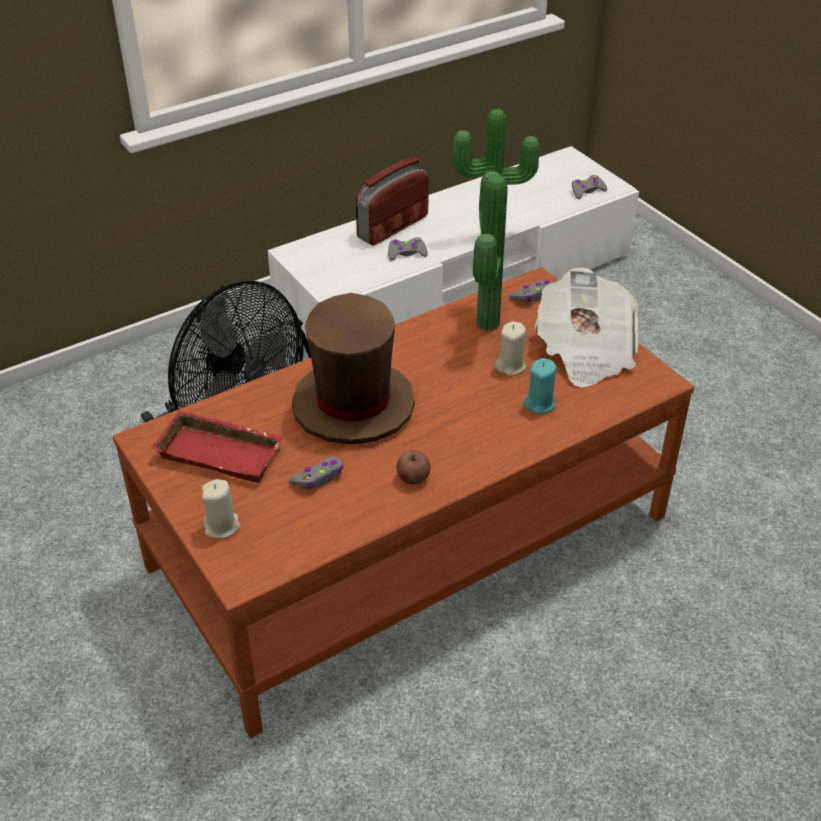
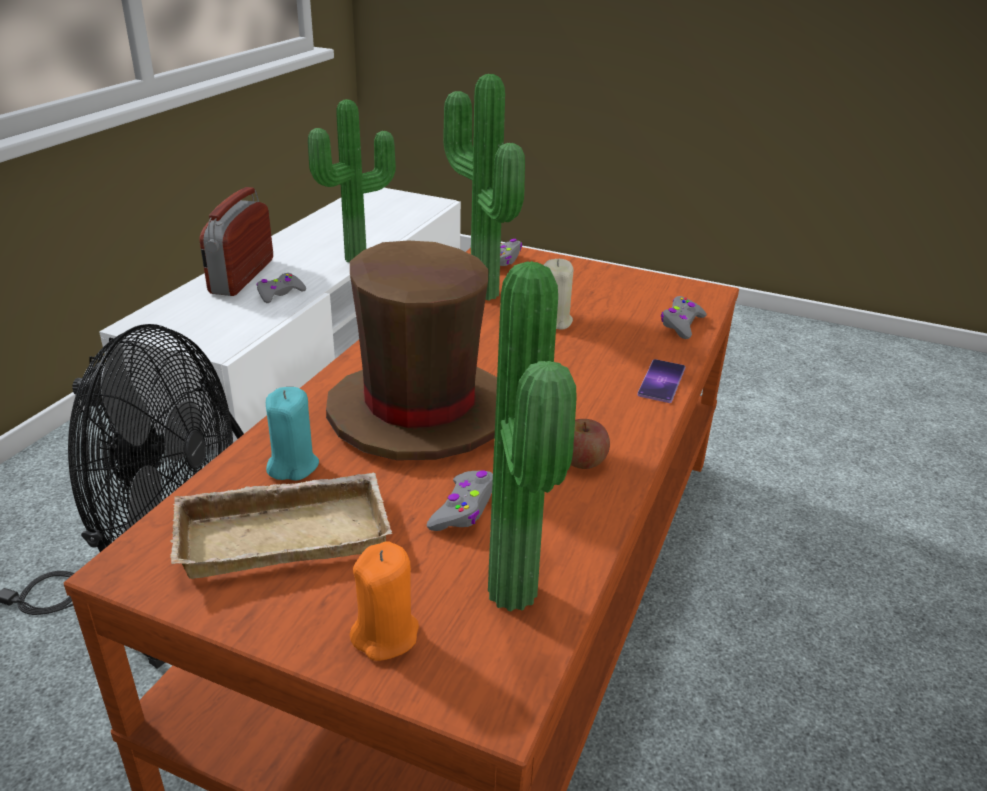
camera: 35 degrees left, 10 degrees down
(222, 452) = (286, 531): red tray -> beige tray
(222, 526) = (386, 635): beige candle -> orange candle
(302, 536) = (522, 592): none -> potted plant
(529, 443) = (661, 381): none -> phone
(539, 403) = (624, 343): turquoise candle -> turquoise candle (292, 465)
(585, 352) = (609, 290): newspaper -> none
(587, 191) = (415, 210): grey game controller -> grey game controller (681, 324)

